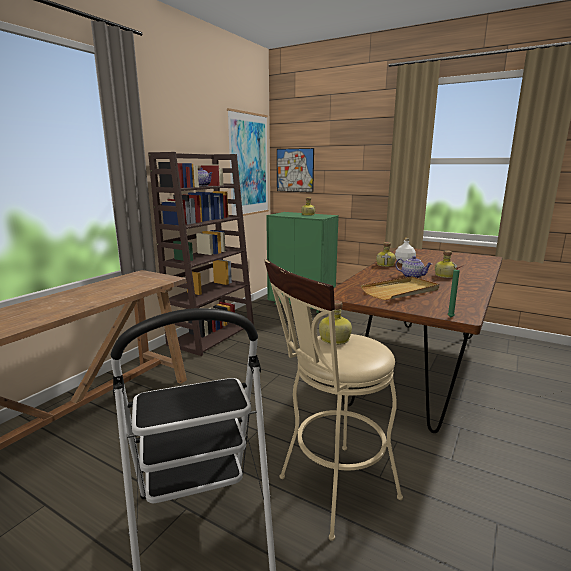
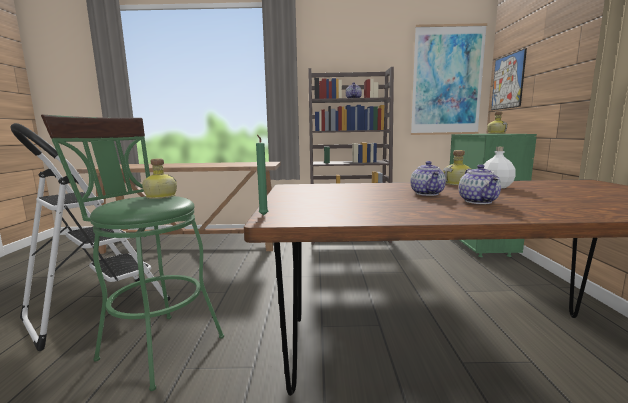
camera: 60 degrees right, 5 degrees down
(330, 492) = (155, 345): beige stool -> green stool
(401, 291) = (345, 196): beige tray -> none
(444, 275) = (479, 201): bottle -> teapot

